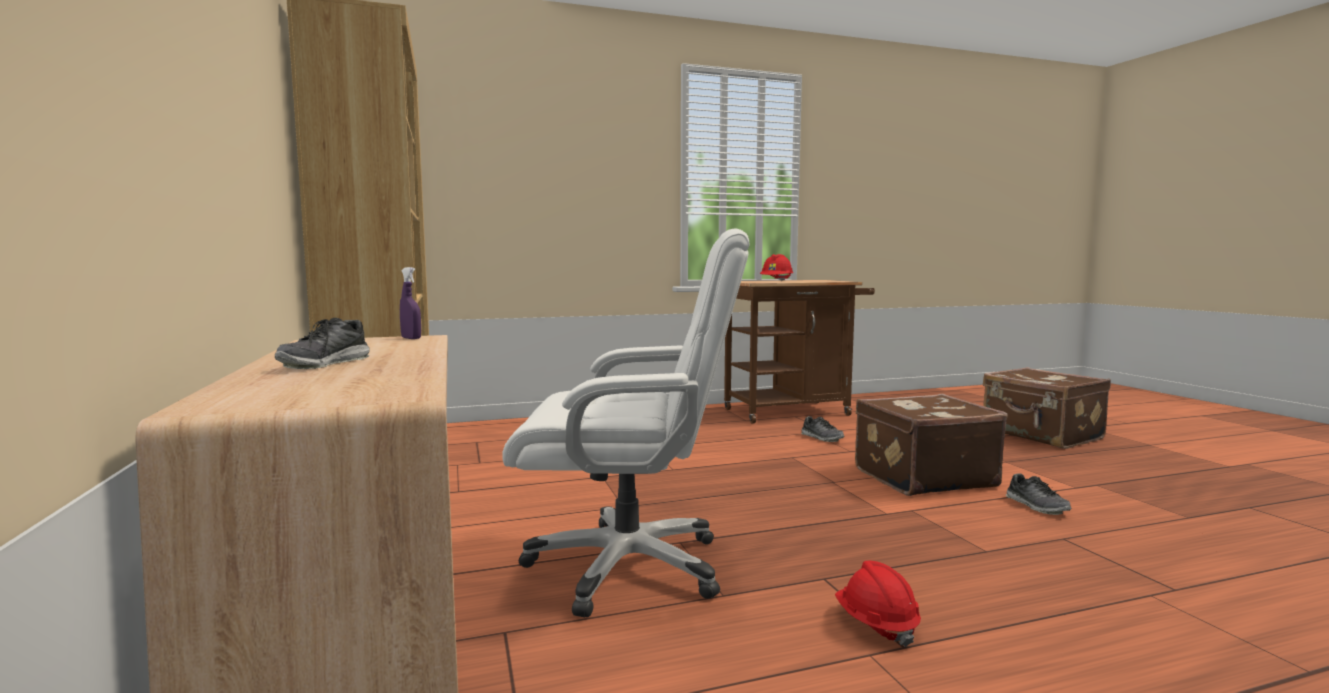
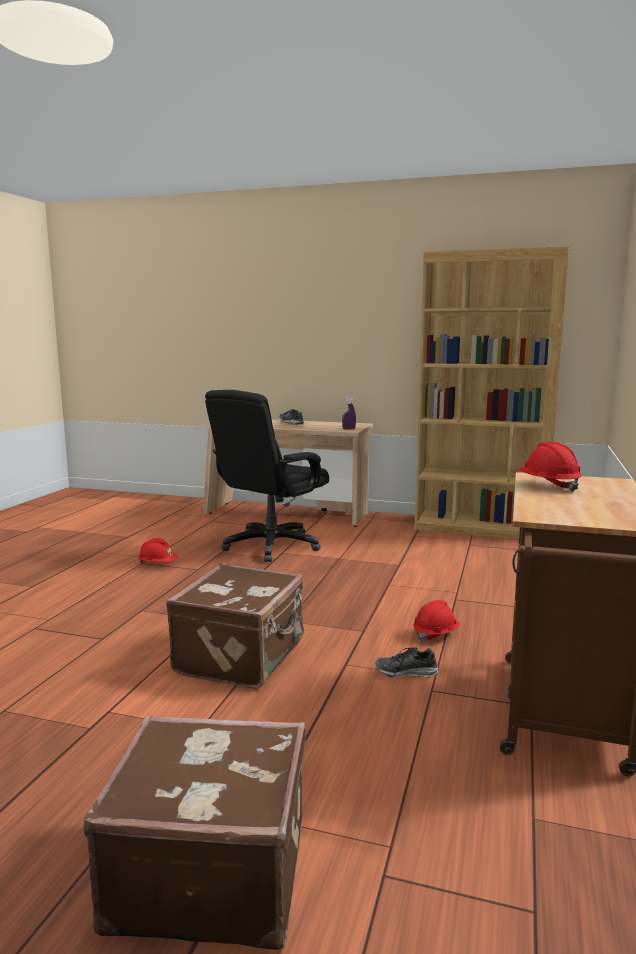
camera: 125 degrees right, 5 degrees up
(629, 565) = (271, 546): white office chair -> black office chair
(750, 440) = (435, 634): none -> red hard hat
(1036, 506) = (132, 664): shoe -> none

